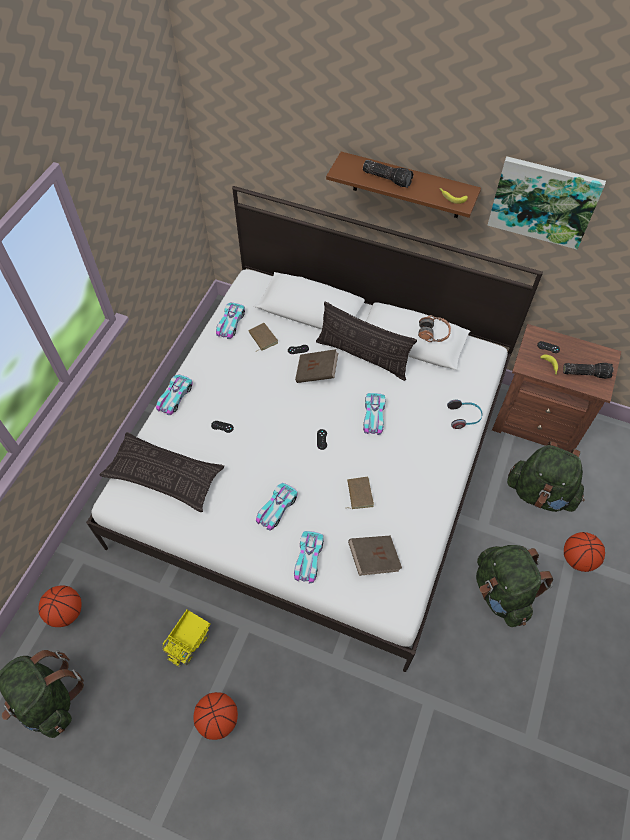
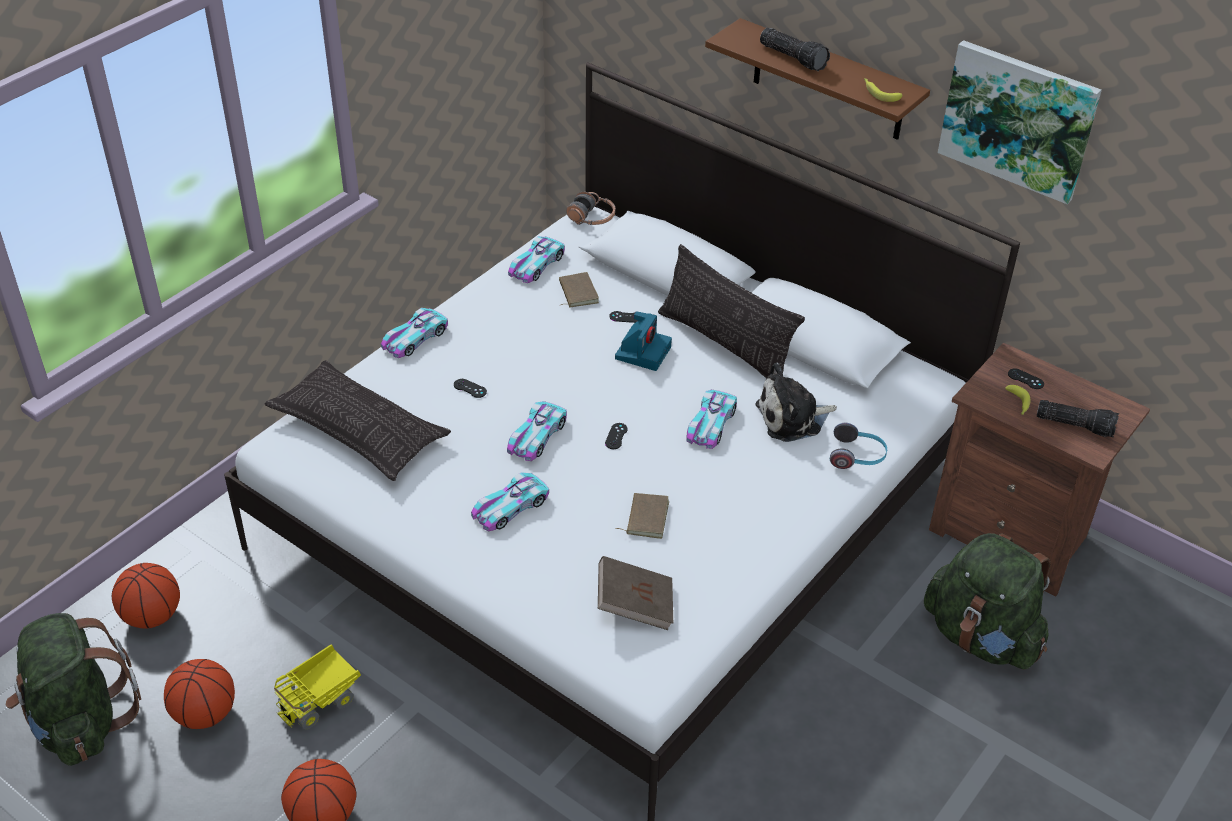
camera: 15 degrees right, 15 degrees down
(308, 558) = (532, 580): toy car -> toy car (537, 436)
(316, 373) = (643, 352): brown book -> camera
(419, 399) = (792, 418): none -> plush toy
(433, 333) = (843, 326): headphones -> headphones (591, 218)
(502, 592) = (859, 762): green backpack -> none
(578, 559) = (1013, 746): basketball -> basketball (205, 714)

